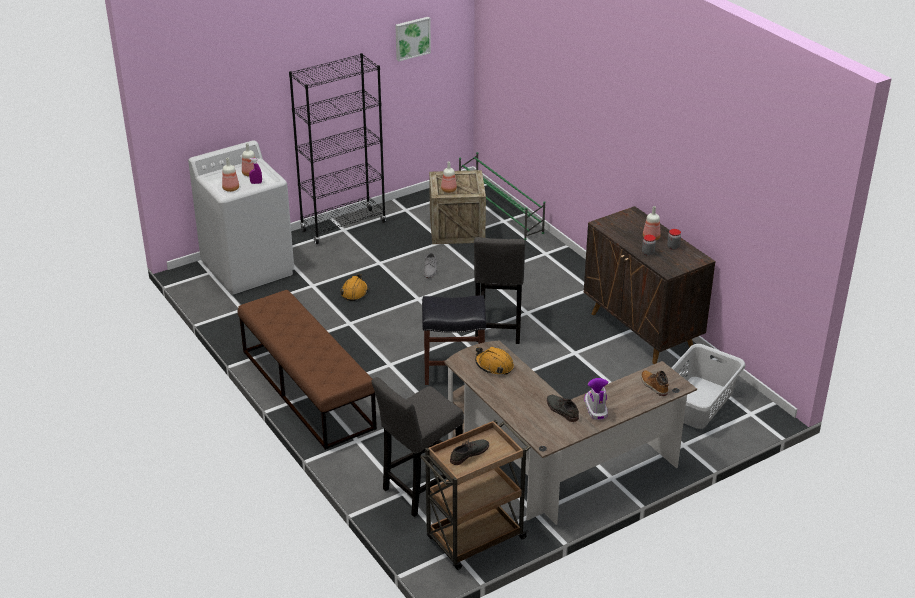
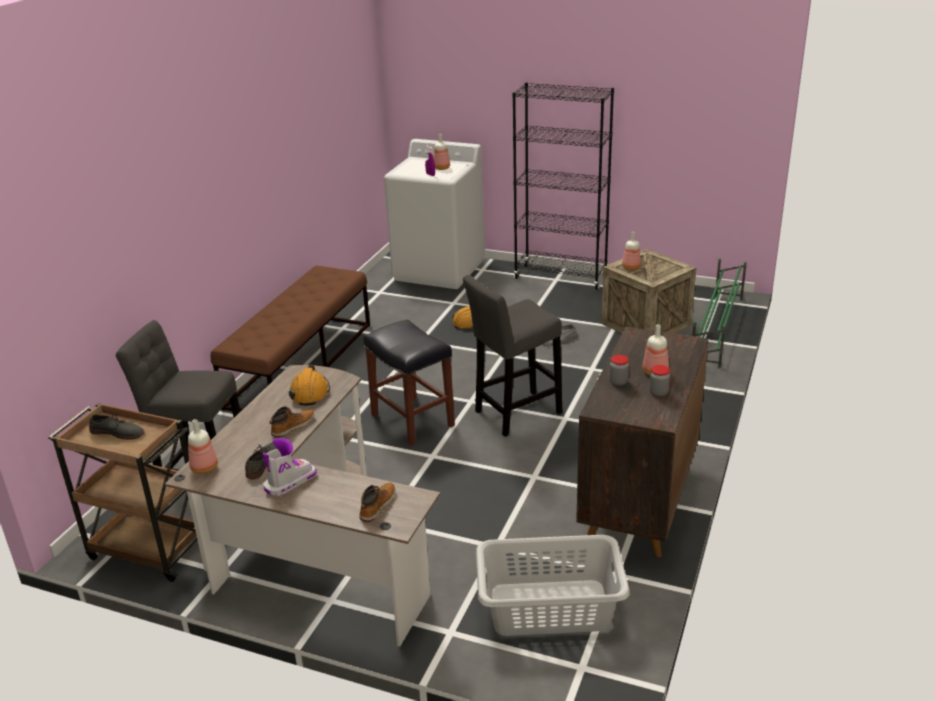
camera: 55 degrees right, 5 degrees down
(231, 188) = (407, 171): bottle -> bottle (205, 468)
(412, 38) = (684, 90): picture -> none
(530, 386) = (293, 426): none -> boot

